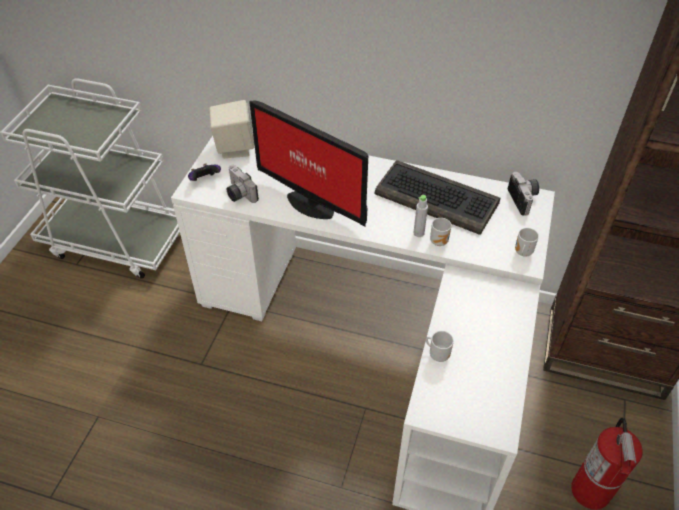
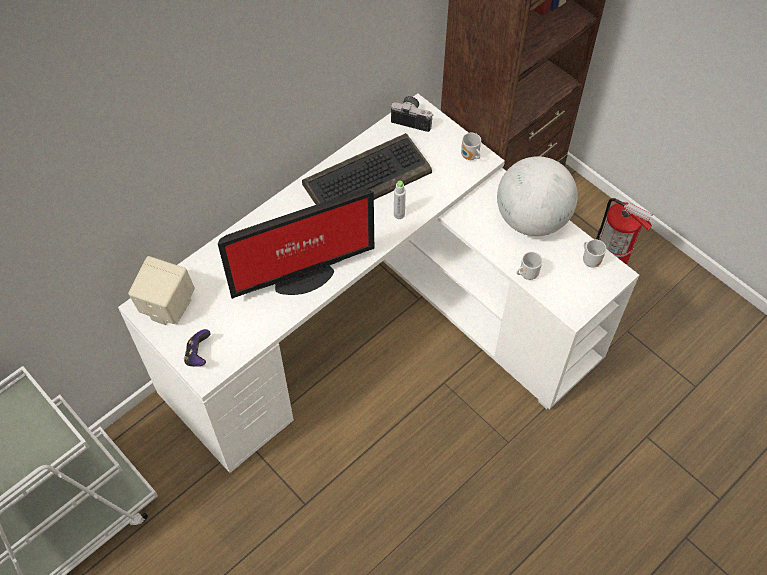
camera: 60 degrees left, 10 degrees up
(238, 194) = (243, 333): camera -> none
(440, 241) = (419, 204): mug -> mug (591, 260)
(502, 332) = (531, 219): none -> globe

